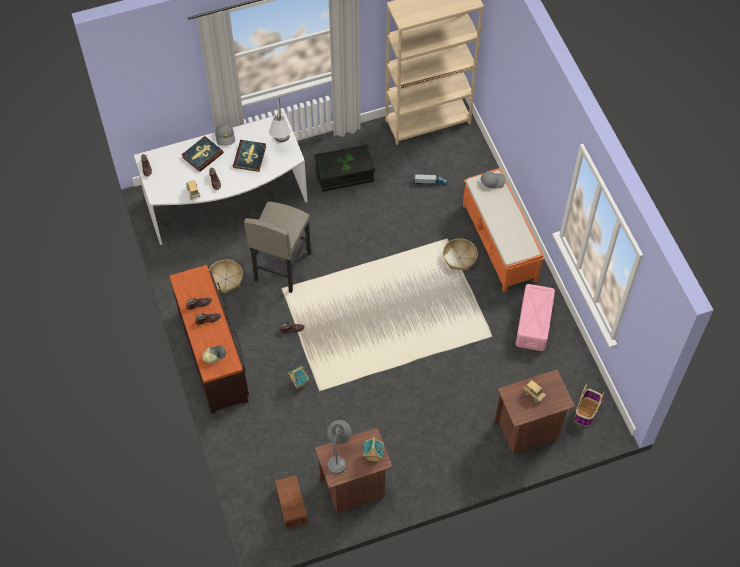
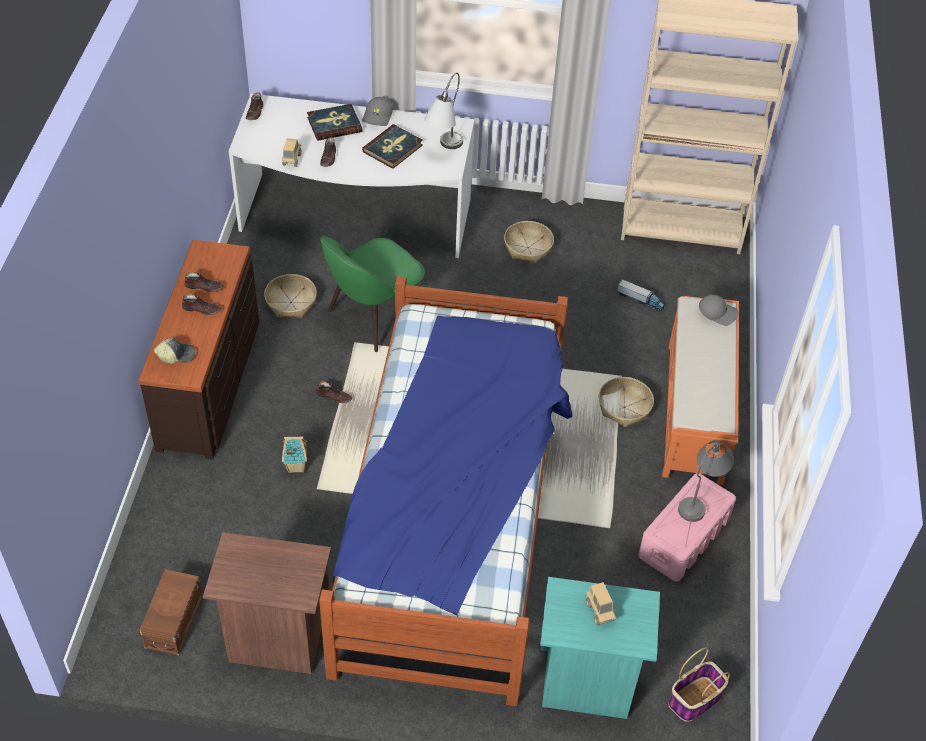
camera: 25 degrees right, 10 degrees down
(282, 266) = (373, 318): grey stool -> green chair
(339, 454) = (250, 557): grey table lamp -> grey table lamp (700, 498)
(344, 175) = (528, 247): black storage box -> basket
(373, 457) = (296, 584): toy house -> none
(406, 372) = (453, 519): none -> bed
(527, 430) = (585, 683): brown nightstand -> turquoise nightstand

